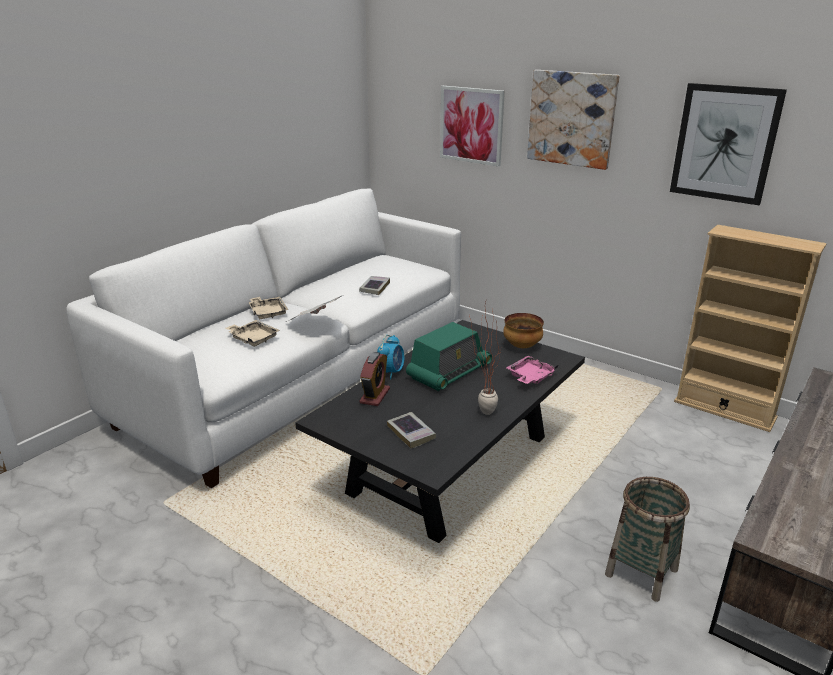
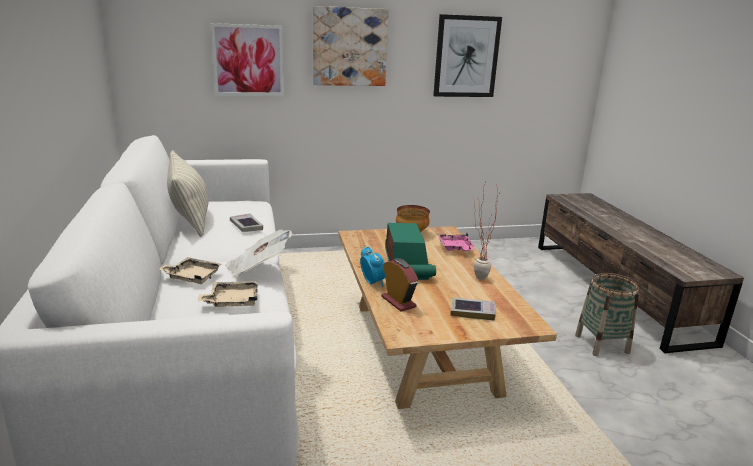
camera: 50 degrees left, 5 degrees down
(355, 268) = (189, 217): none -> pillow
(450, 464) = (422, 347): black coffee table -> beige coffee table
(724, 409) = (490, 244): beige bookcase -> none

